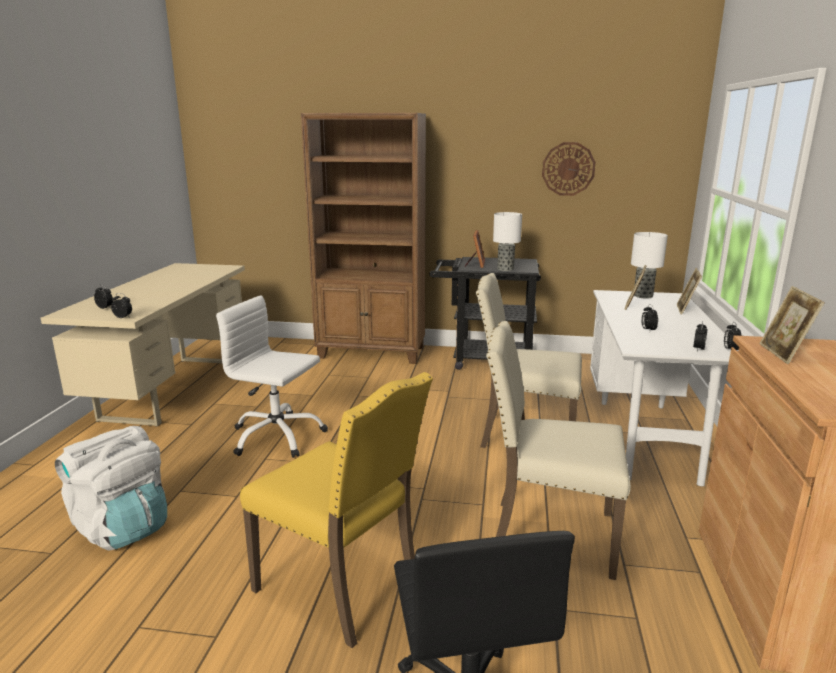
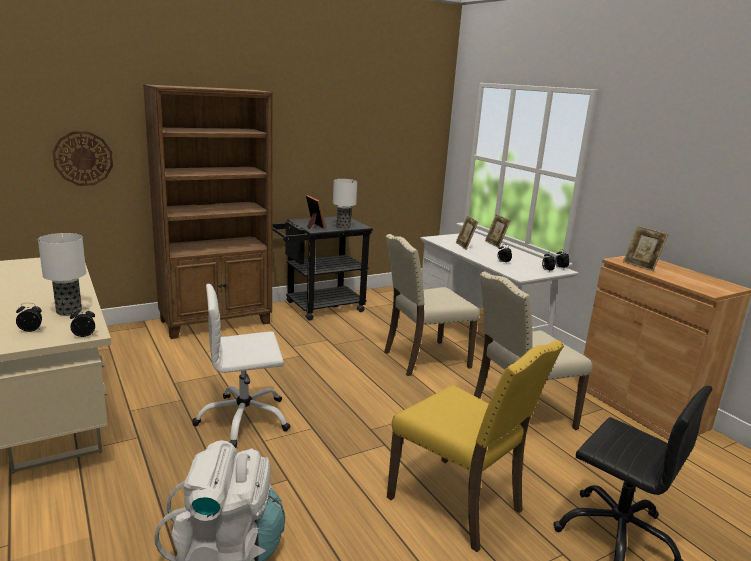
camera: 40 degrees left, 0 degrees up
(342, 587) = (459, 504): yellow chair -> yellow chair turned 45 degrees clockwise
(568, 169) = (366, 140): wall clock -> wall clock (83, 158)
(643, 296) = (456, 237): table lamp -> table lamp (69, 311)

